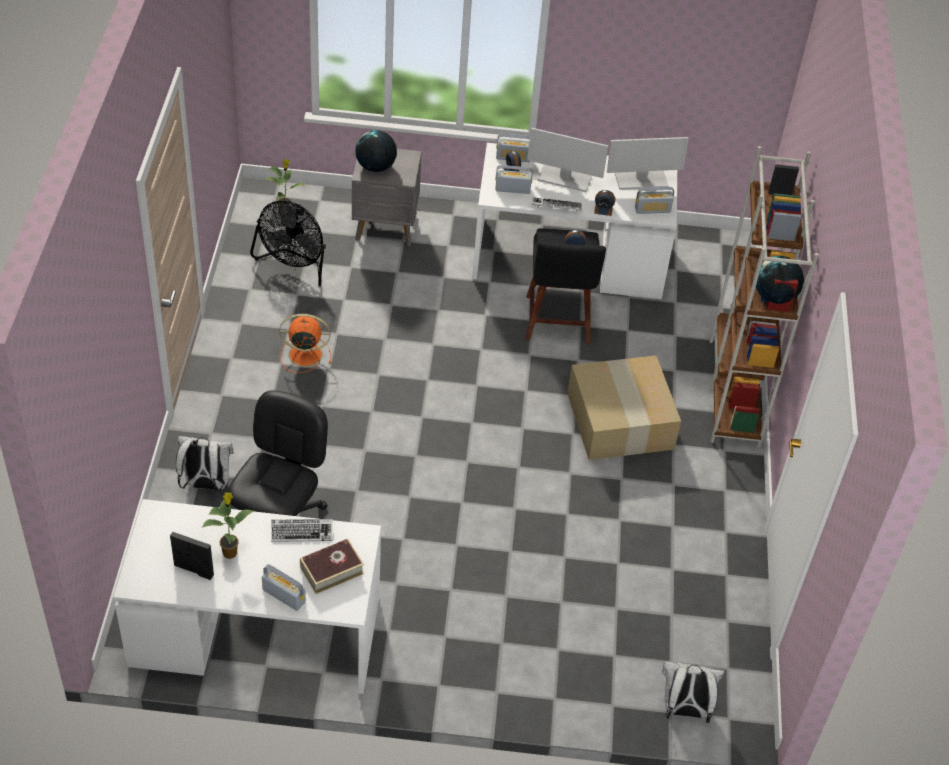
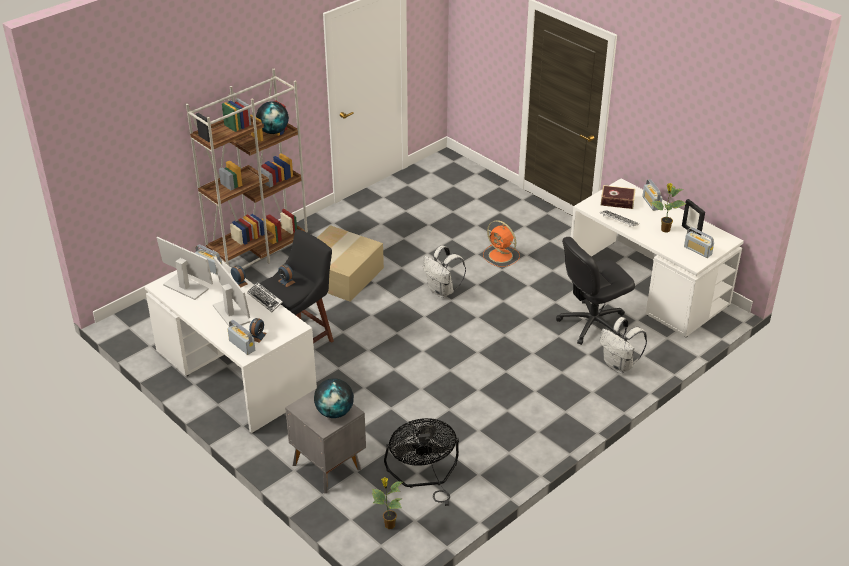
camera: 135 degrees left, 10 degrees down
(293, 262) = (426, 477): black fan -> black fan turned 75 degrees counterclockwise
(303, 354) = (485, 407): orange fan -> orange fan (501, 256)
(512, 189) = (275, 325): radio -> radio (697, 251)
(684, 710) = (469, 171): white backpack -> white backpack (442, 291)

